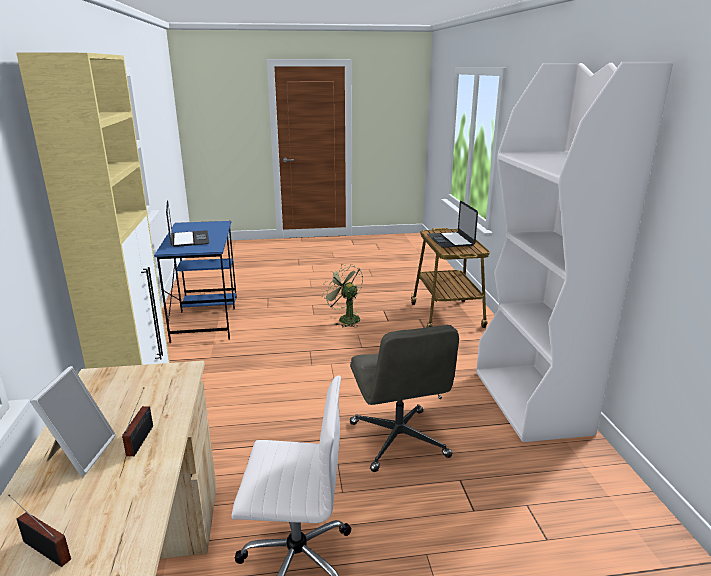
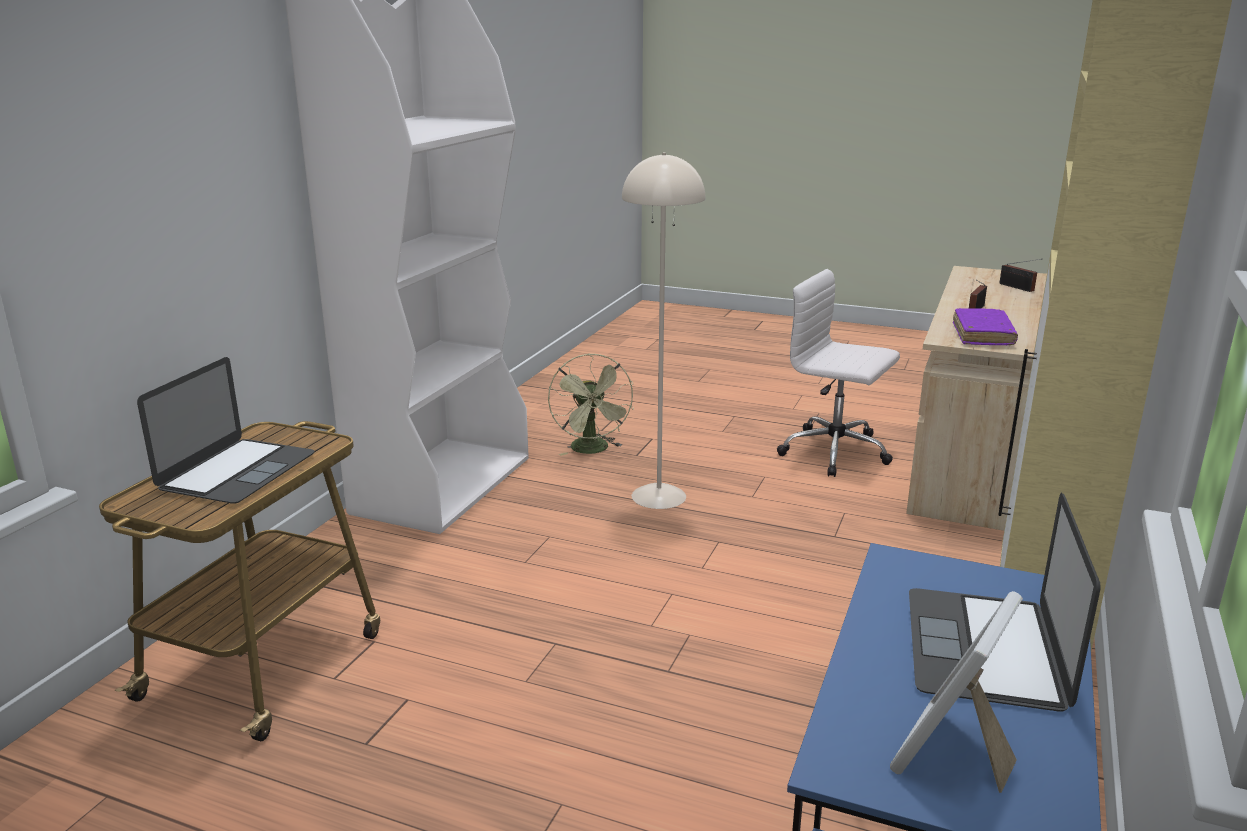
camera: 150 degrees left, 0 degrees up
(80, 454) = (1023, 311): picture frame -> picture frame (953, 756)
(148, 385) = (982, 335): none -> purple book
(345, 318) = (496, 748): green fan -> green fan (593, 450)
(399, 440) = (659, 496): grey office chair -> beige floor lamp

